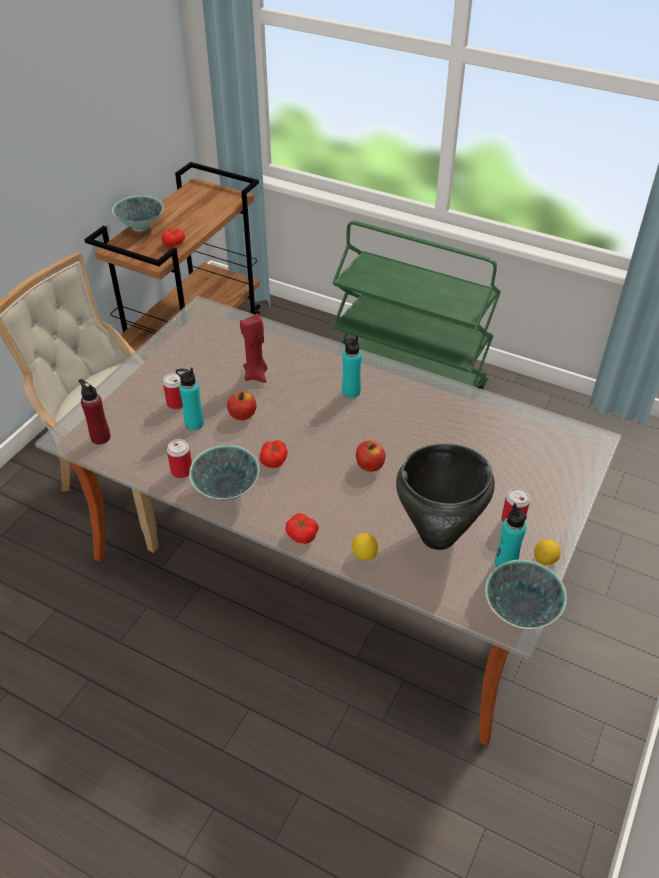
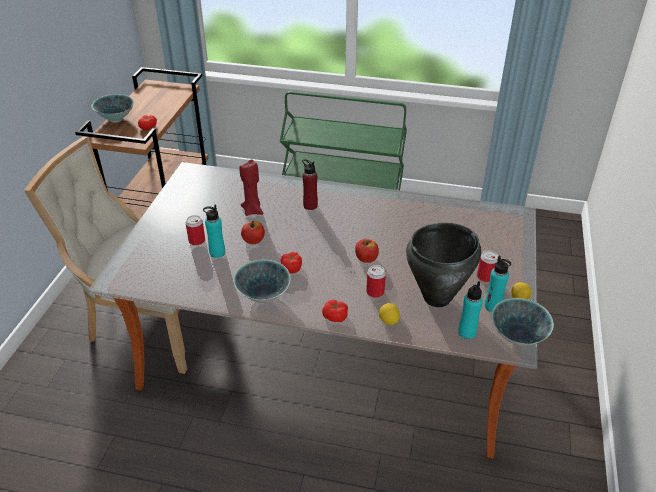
camera: 15 degrees left, 5 degrees down
(100, 437) = (143, 276): red bottle -> red bottle (310, 205)
(182, 471) = (221, 288): can -> can (375, 292)
(351, 391) = (331, 210): turquoise bottle -> turquoise bottle (467, 332)

